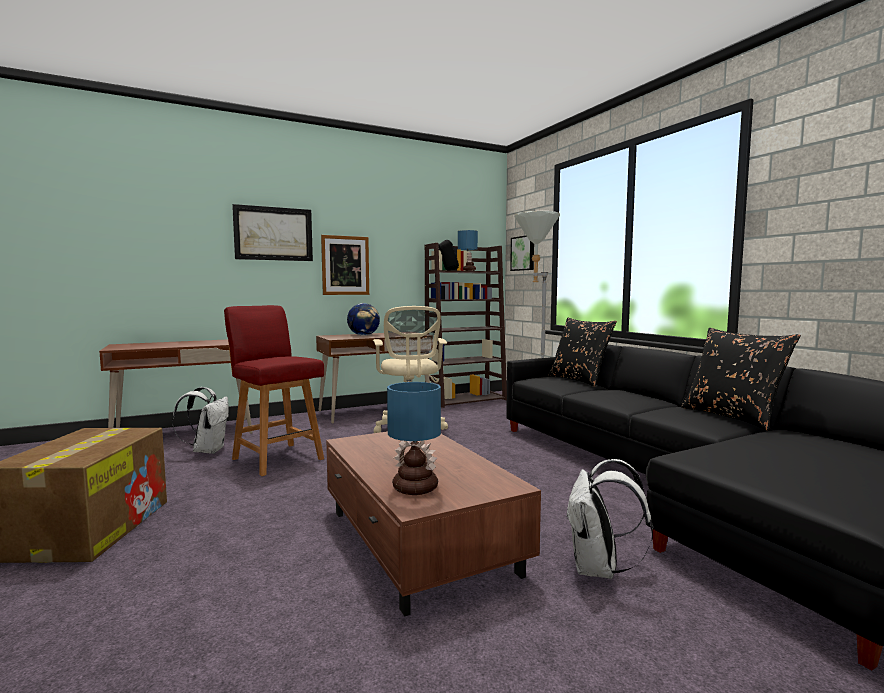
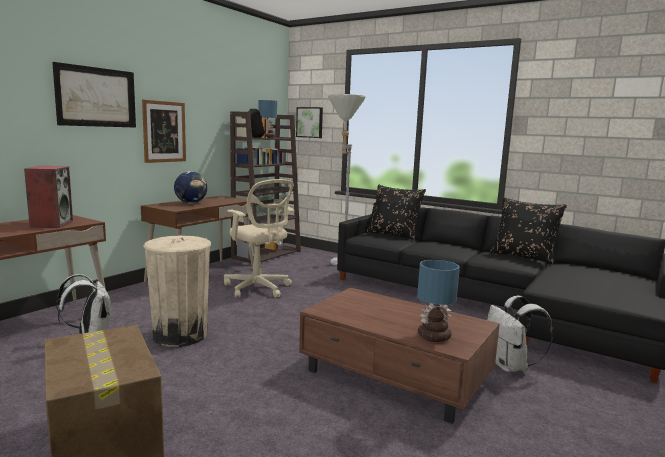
camera: 30 degrees left, 5 degrees up
(207, 343) = (51, 224): none -> speaker
(277, 458) = (180, 335): red chair -> beige trash can

